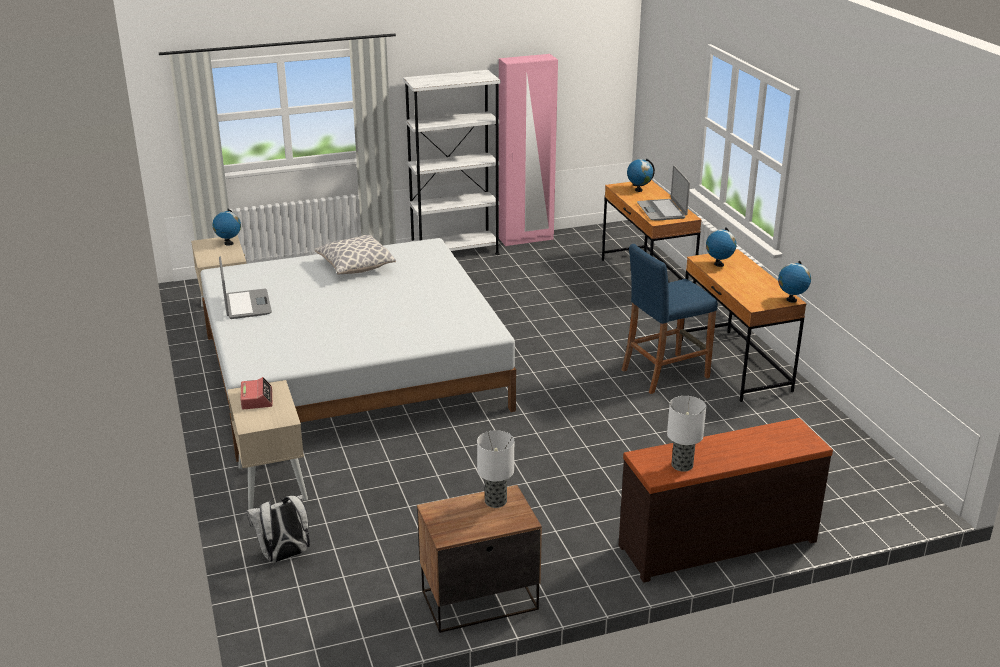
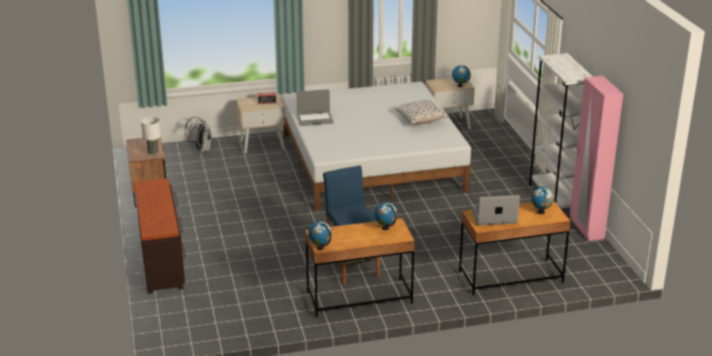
camera: 95 degrees right, 0 degrees up
(246, 305) = (371, 94): laptop -> laptop (315, 119)
(682, 465) = (148, 191): table lamp -> none

